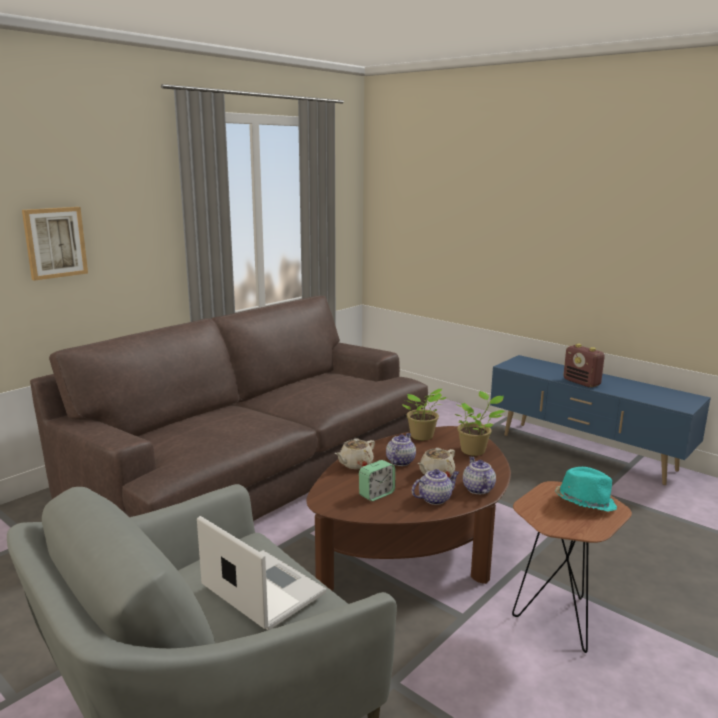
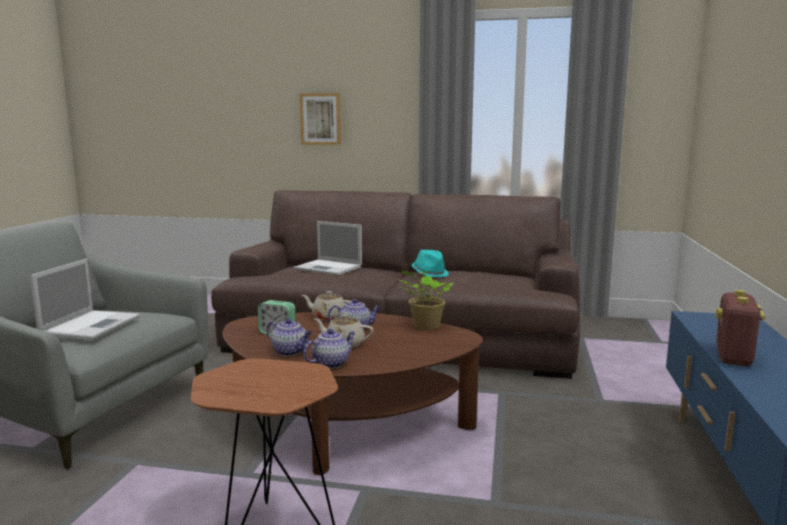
camera: 60 degrees right, 5 degrees down
(213, 424) = (329, 268): none -> laptop
(474, 450) = (425, 349): potted plant -> none
(584, 503) = (282, 386): turquoise hat -> turquoise hat (430, 273)

